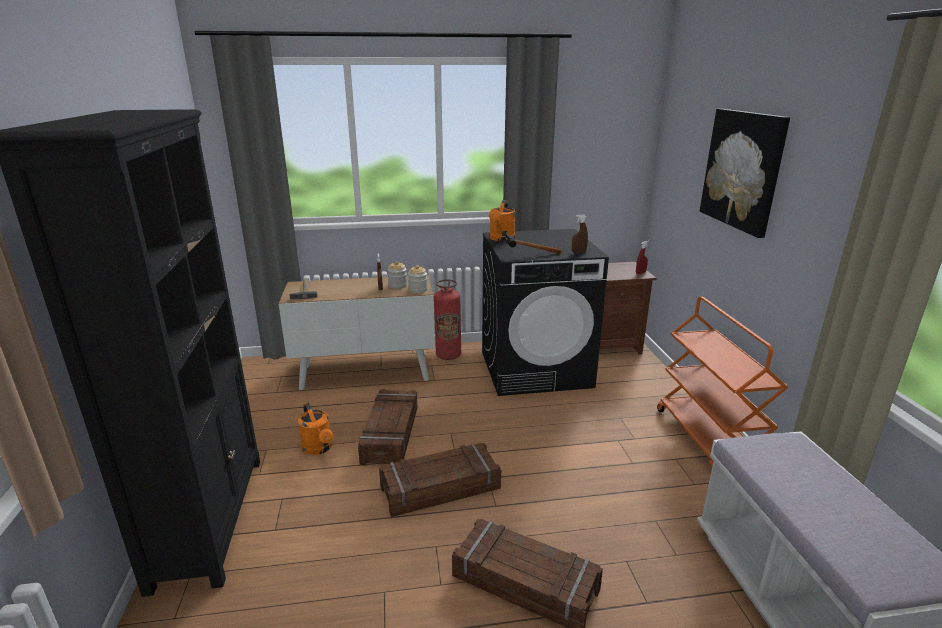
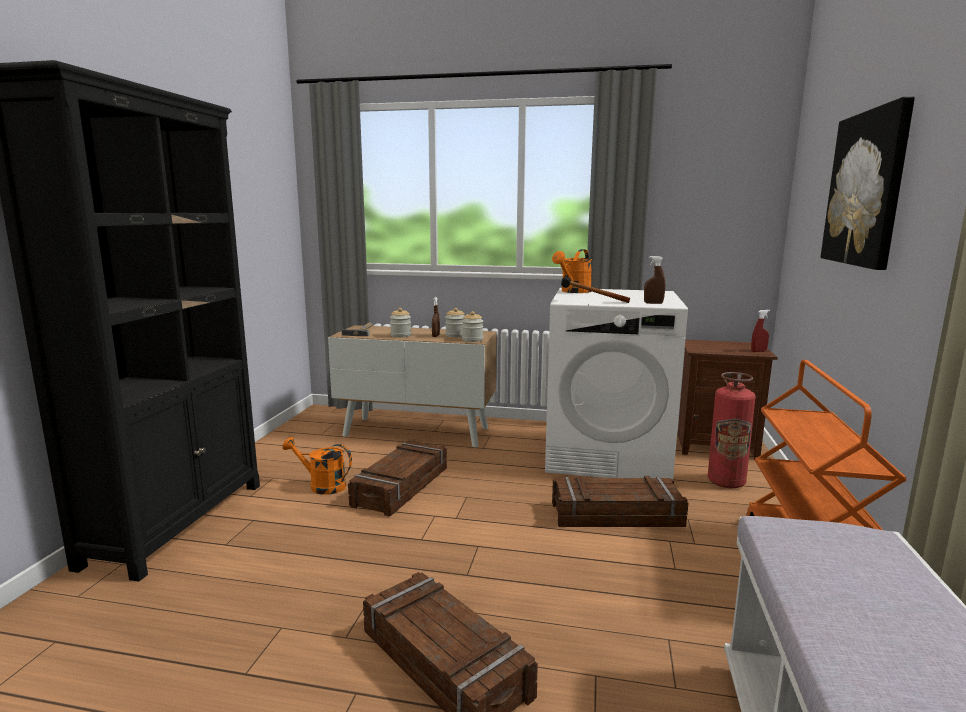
camera: 20 degrees right, 10 degrees down
(319, 448) = (322, 486): orange watering can -> orange watering can turned 120 degrees clockwise
(347, 292) = (401, 335): none -> jar
(440, 487) = (416, 544): crate -> crate (616, 514)
(448, 355) = (514, 429): fire extinguisher -> fire extinguisher (726, 482)
(536, 369) = (608, 455): black washing machine -> white washing machine

